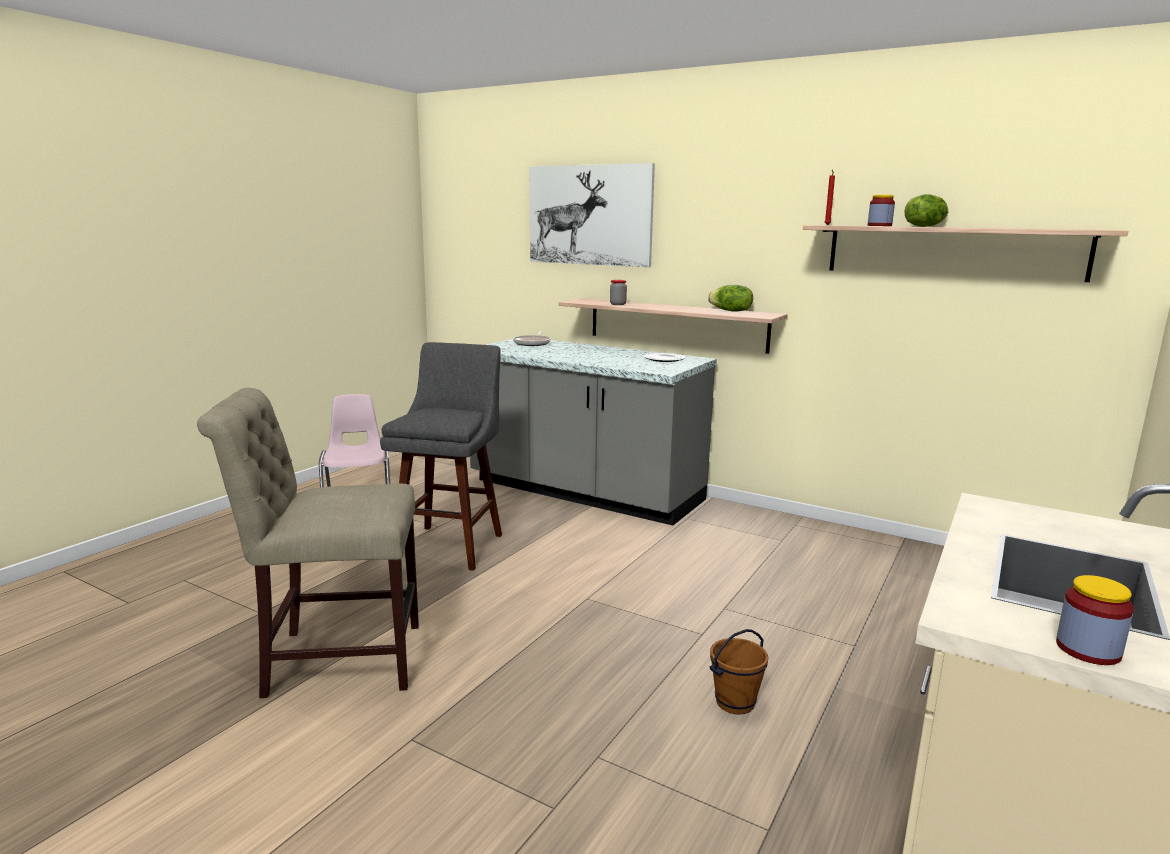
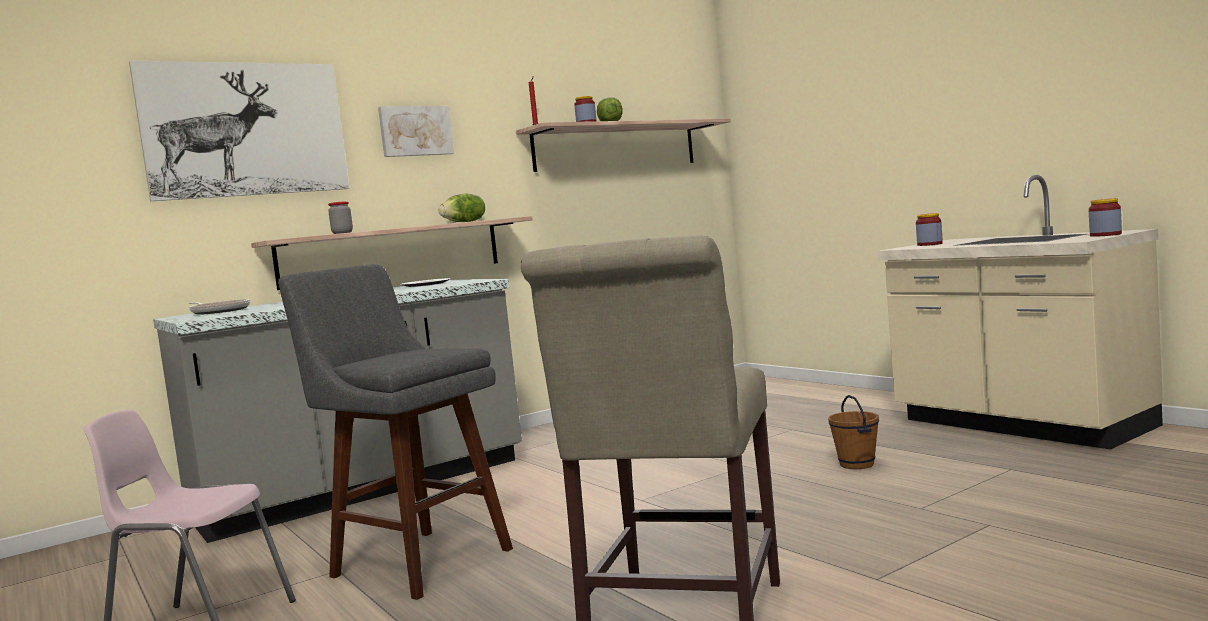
camera: 65 degrees left, 10 degrees down
(714, 221) = (415, 131): none -> picture
(1042, 519) = (929, 244): none -> jar

